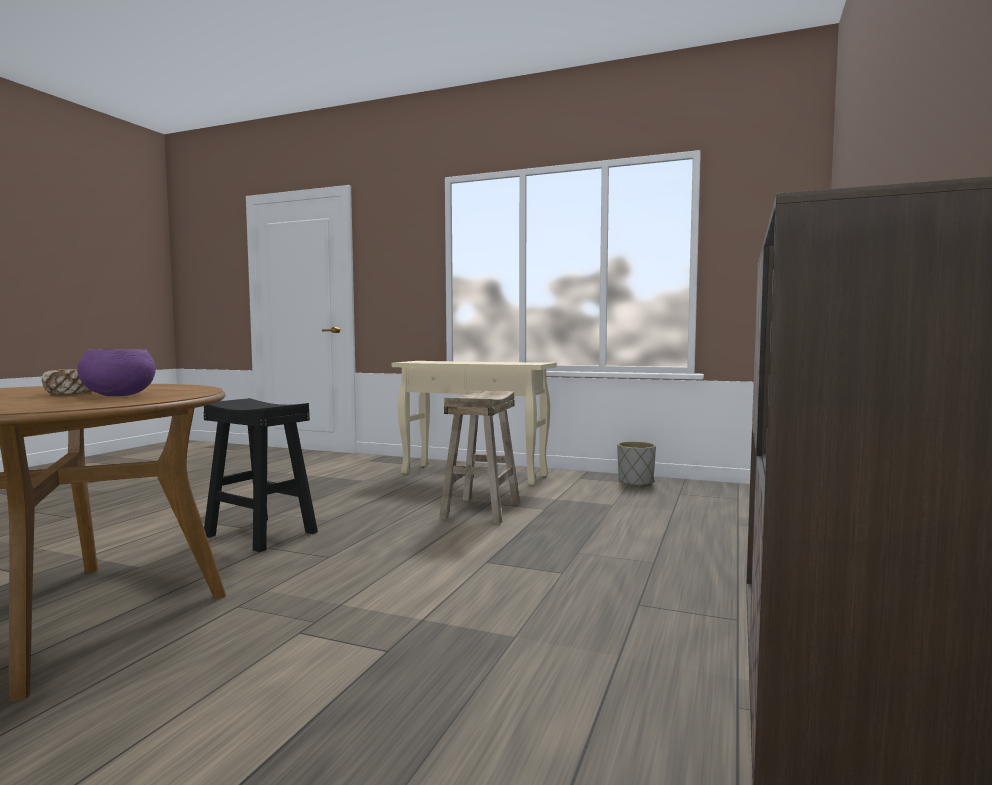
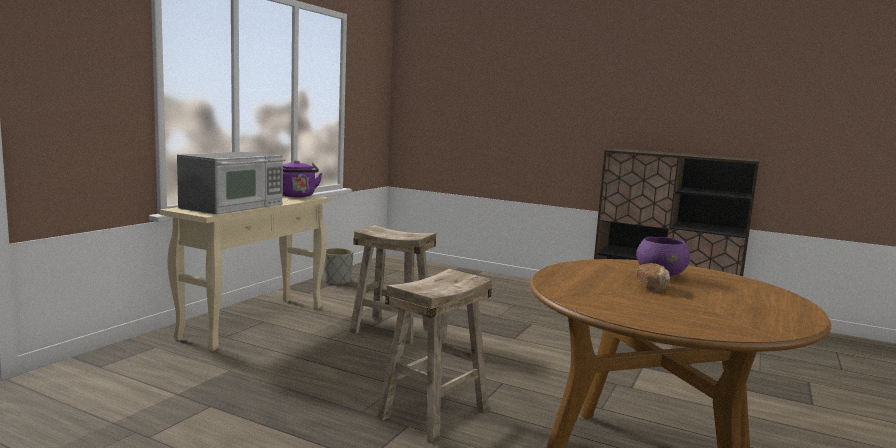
camera: 85 degrees left, 5 degrees up
(262, 533) = (433, 413): black stool -> beige stool
(448, 362) = (234, 206): none -> microwave
(530, 363) = (297, 196): none -> purple kettle

